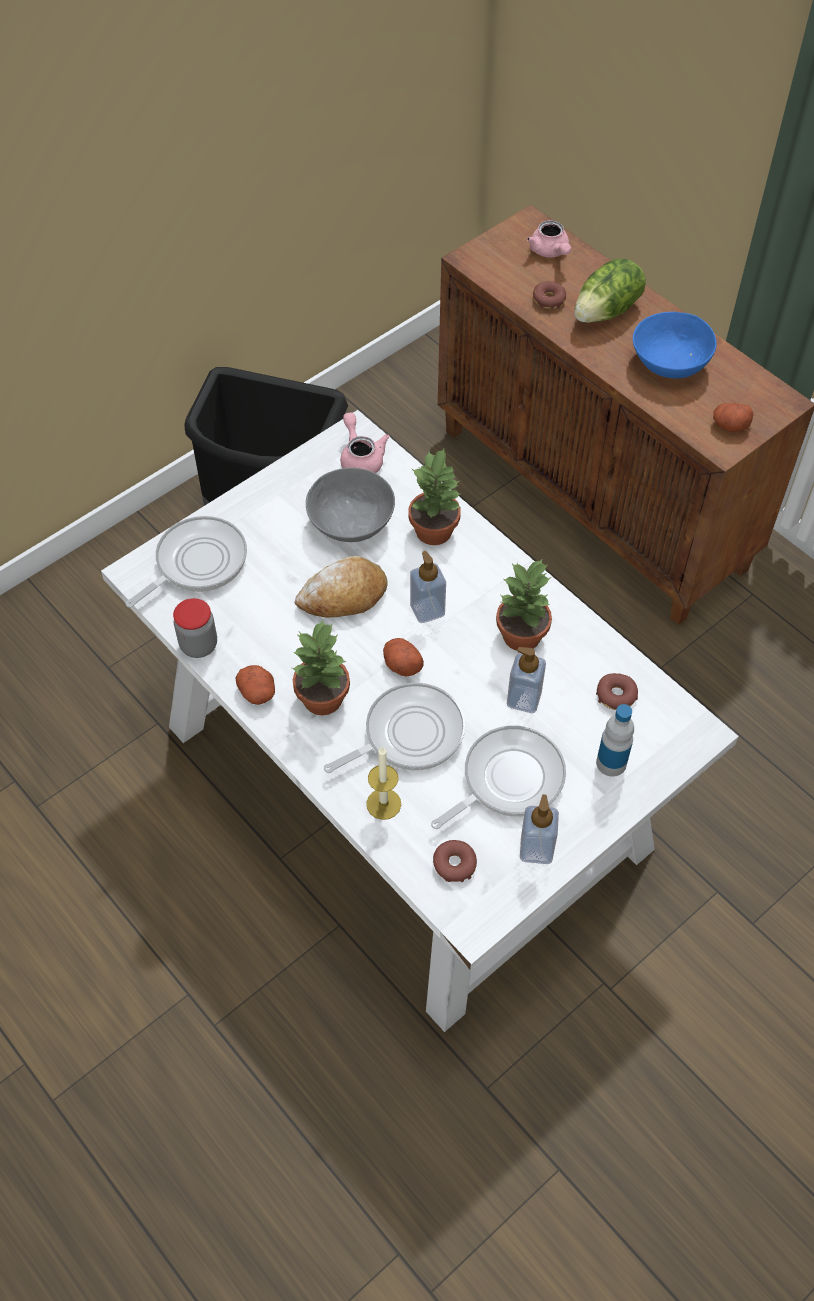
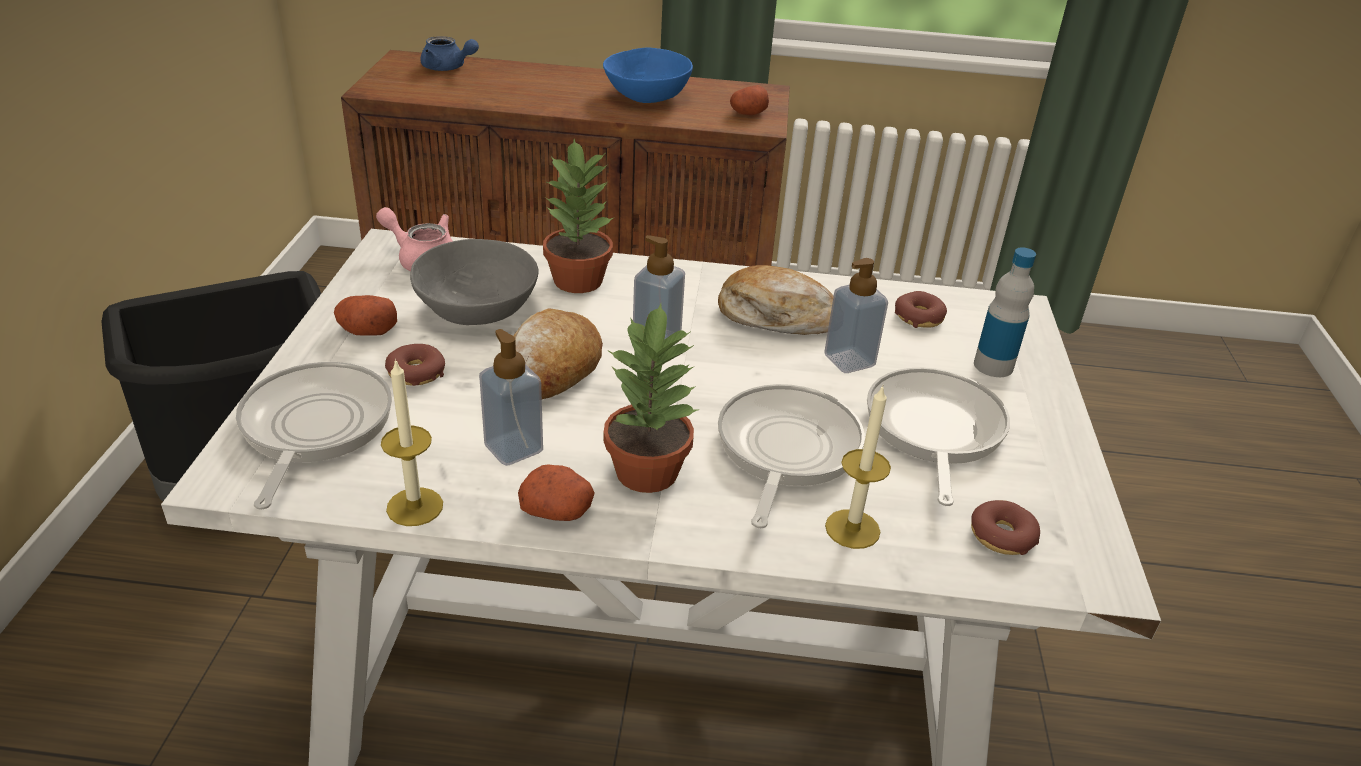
camera: 45 degrees left, 20 degrees down
(199, 645) = (415, 507): jar -> candle
(401, 664) = (692, 395): potato -> potato (366, 330)
(522, 636) = (776, 316): potted plant -> bread
(536, 849) = (1046, 470): soap dispenser -> soap dispenser (513, 448)
(549, 299) = (486, 92): donut -> donut (416, 373)
(550, 252) = (448, 68): pink teapot -> blue teapot
(607, 311) = (550, 85): lettuce -> none

